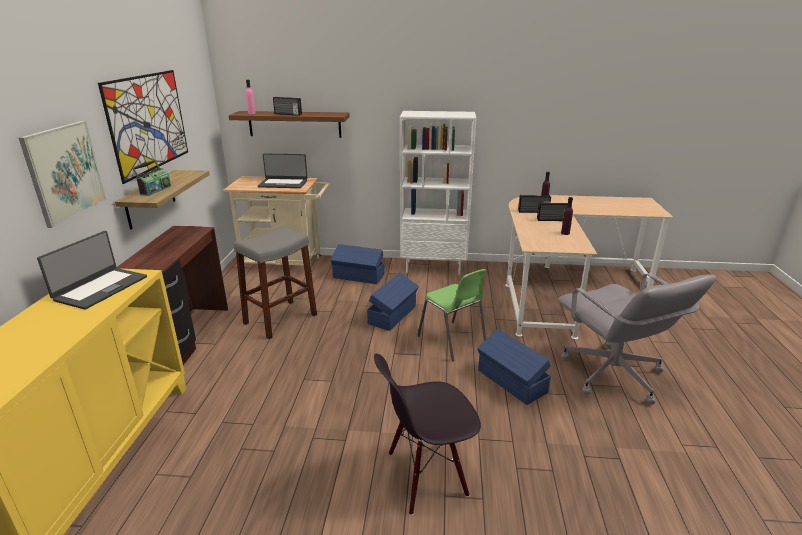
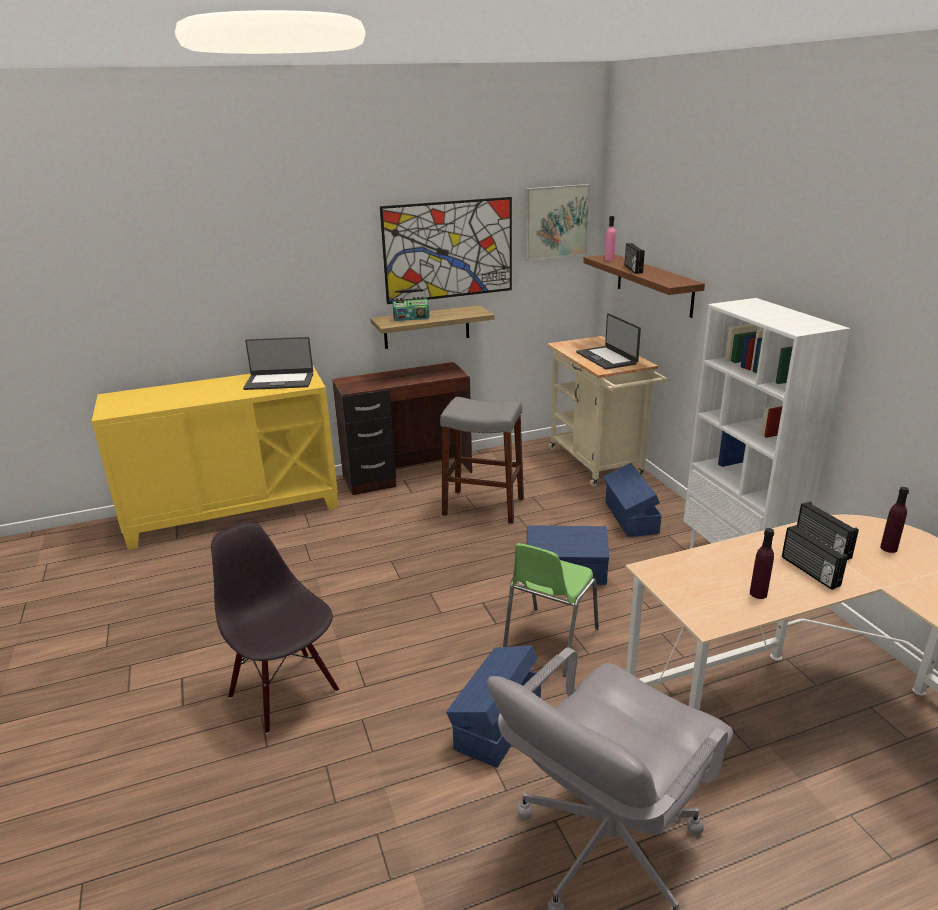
camera: 65 degrees right, 0 degrees up
(65, 172) = (313, 280): picture -> picture (556, 222)

